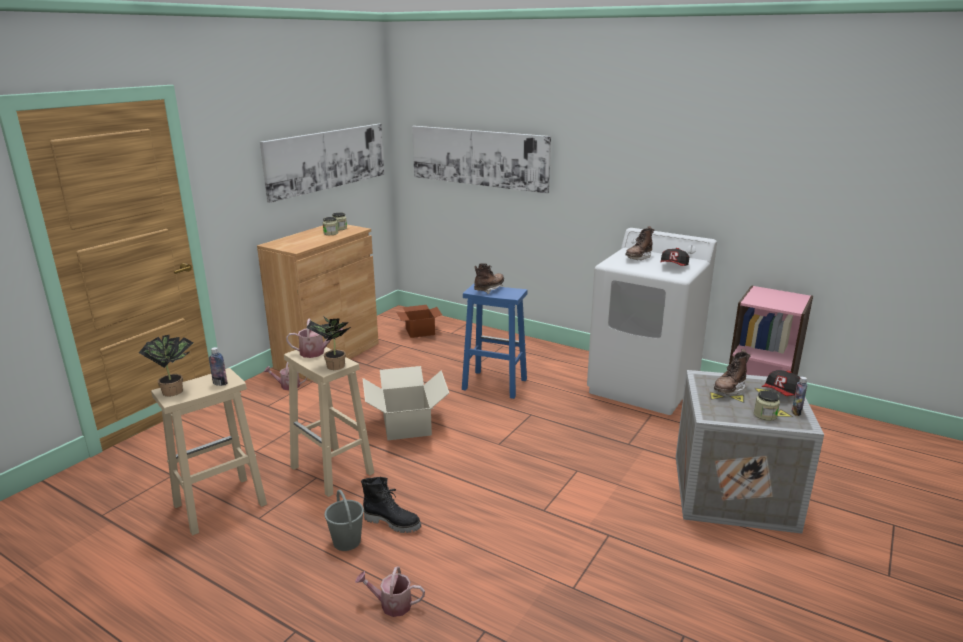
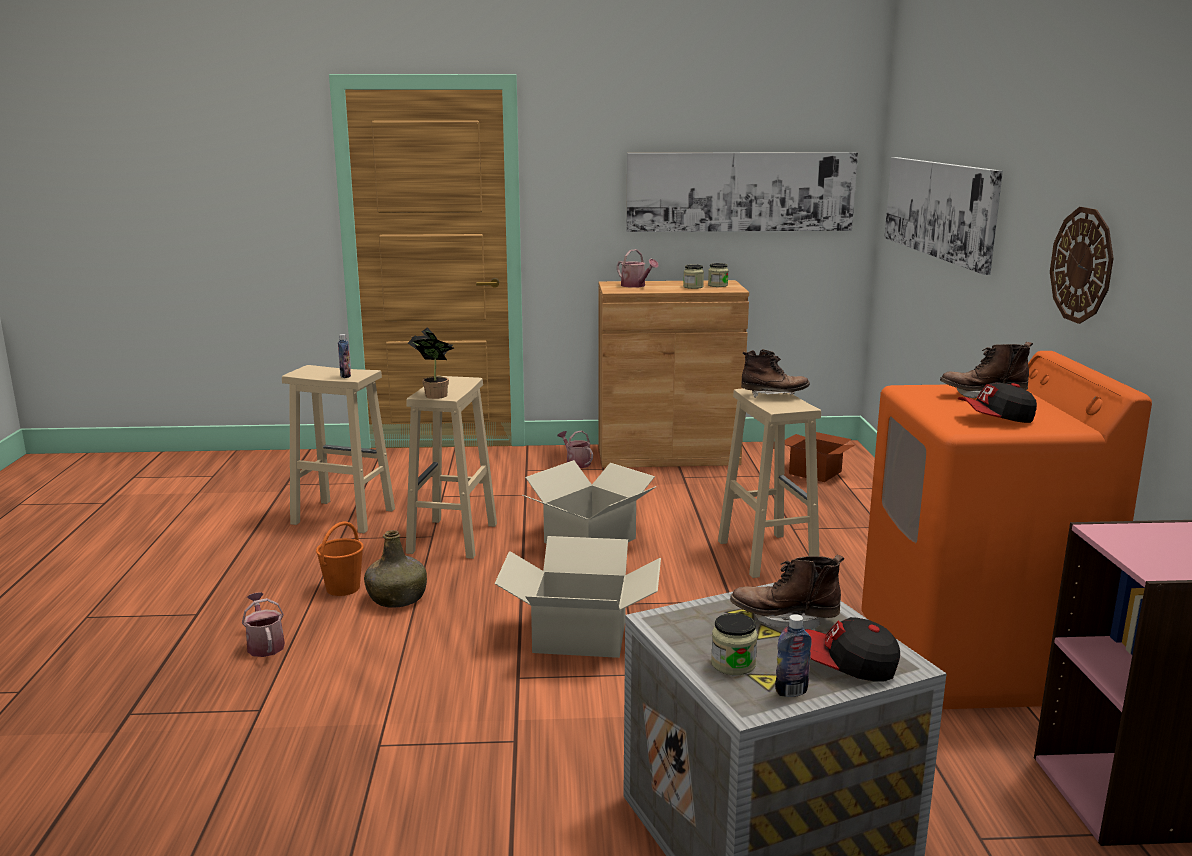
camera: 55 degrees right, 5 degrees down
(175, 390) = (314, 369): potted plant -> none
(316, 352) = (456, 382): watering can -> watering can (635, 286)
(346, 541) = (343, 588): grey bucket -> orange bucket
(393, 522) = (397, 598): black boot -> green bottle
(493, 384) = (765, 554): blue stool -> beige stool
(519, 472) = (580, 636): none -> cardboard box
(639, 183) = (1082, 265): none -> wall clock
(644, 386) = (972, 661): white washing machine -> orange washing machine

